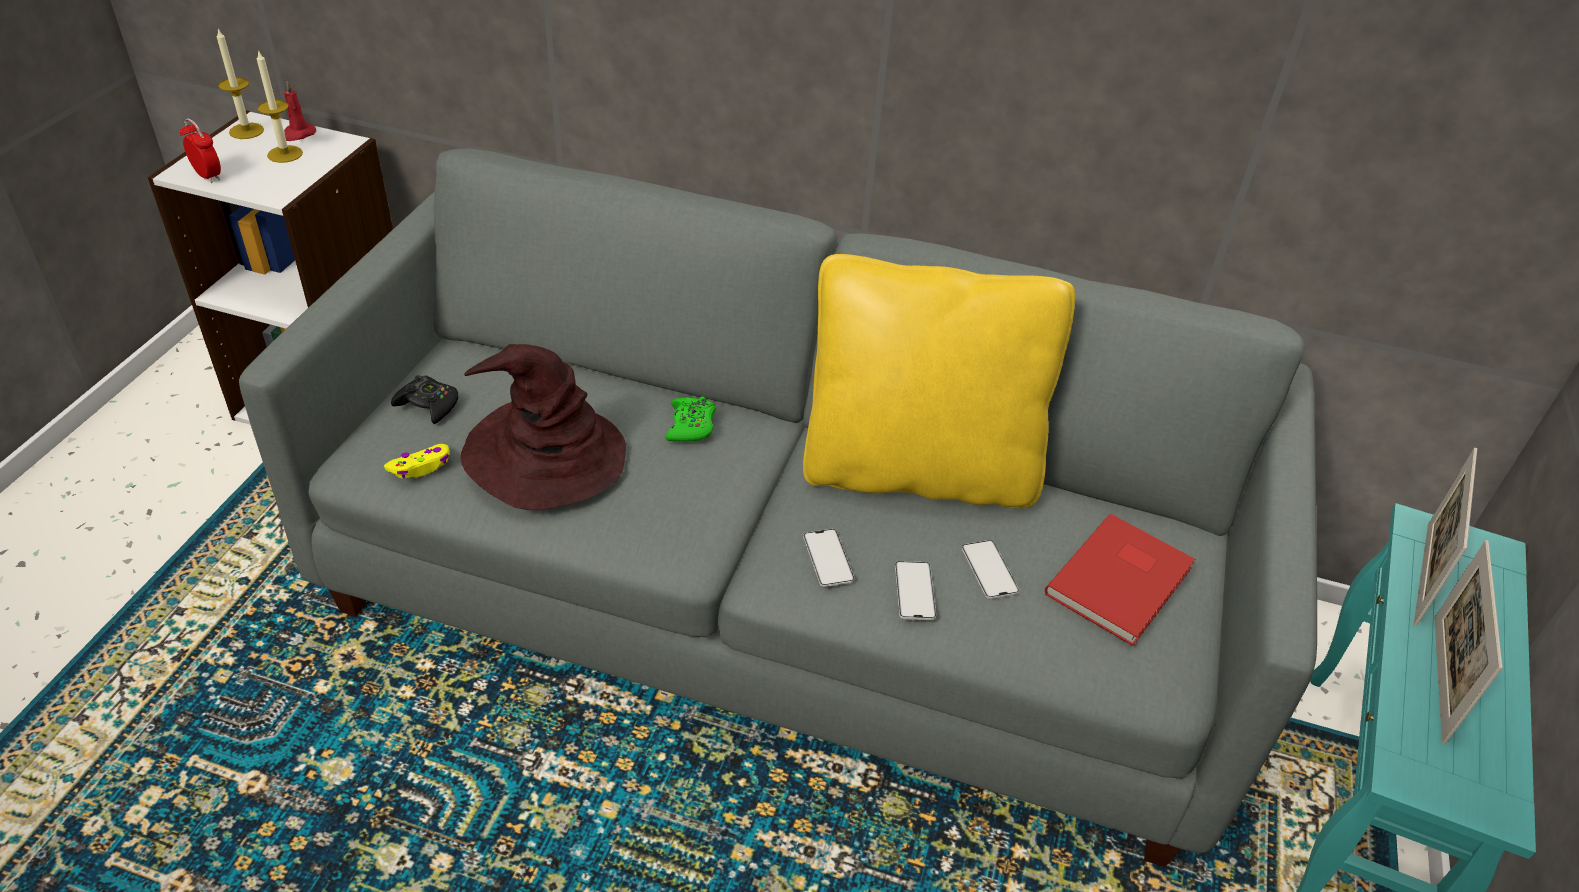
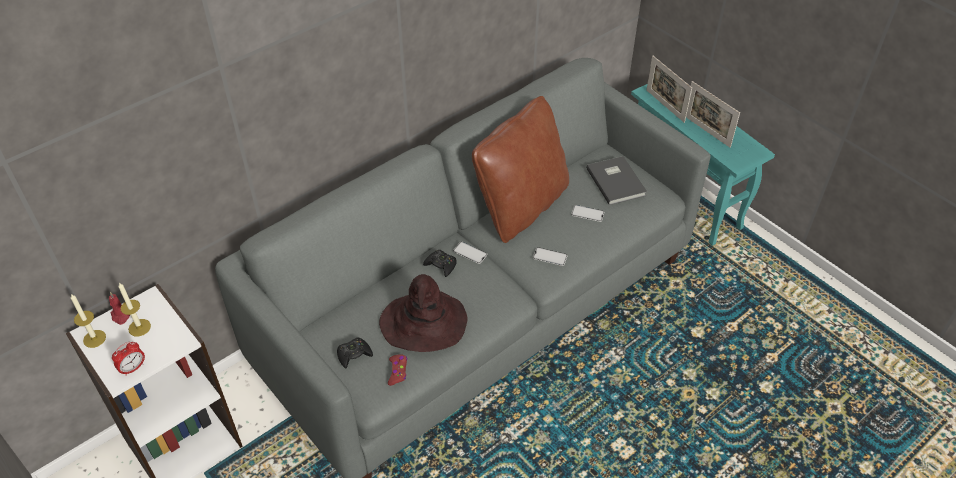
camera: 55 degrees left, 5 degrees up
(208, 176) = (133, 368): alarm clock -> alarm clock turned 150 degrees clockwise
(421, 467) = (398, 371): yellow game controller -> red game controller
(691, 426) = (441, 265): green game controller -> black game controller
(914, 591) = (583, 240): phone -> phone (470, 253)
(918, 470) = (521, 206): yellow pillow -> brown pillow
(1123, 581) = (616, 181): red book -> grey book

